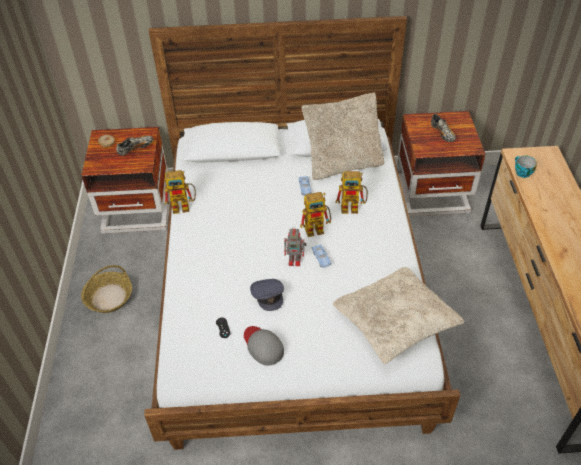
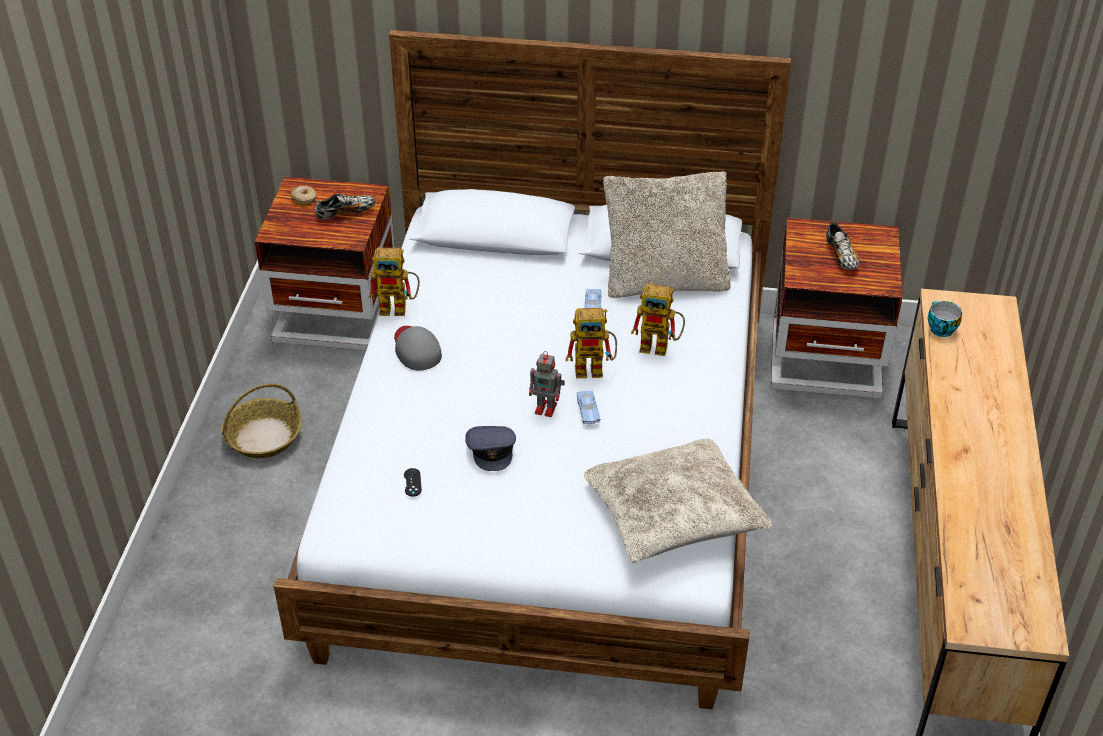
camera: 10 degrees right, 5 degrees down
(263, 346) = (465, 516): grey cap -> grey cap (416, 349)

